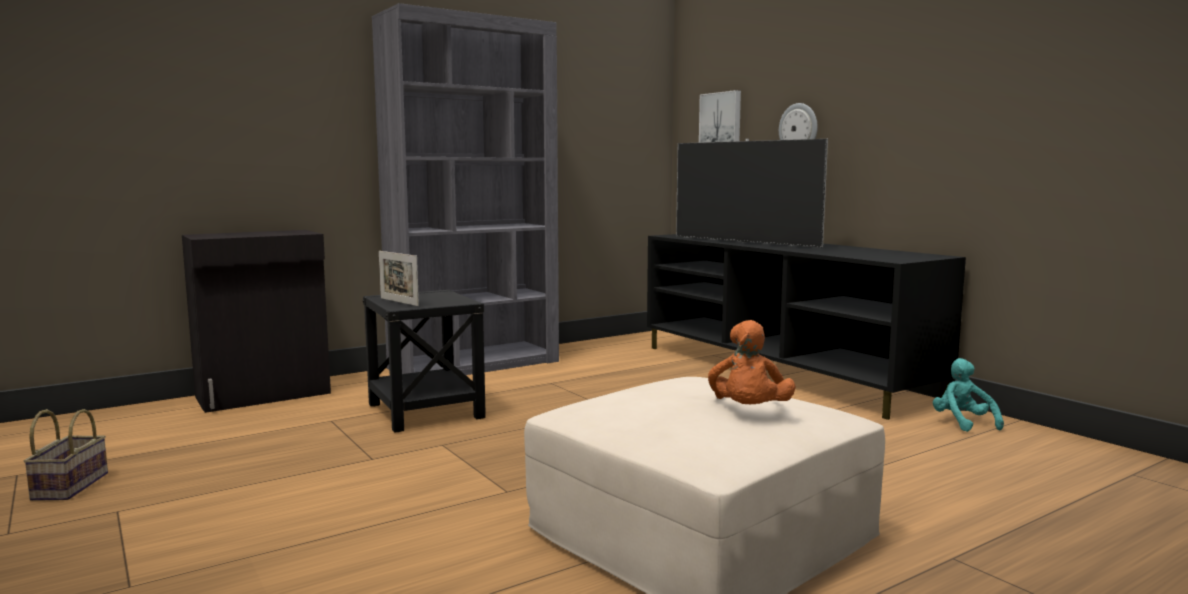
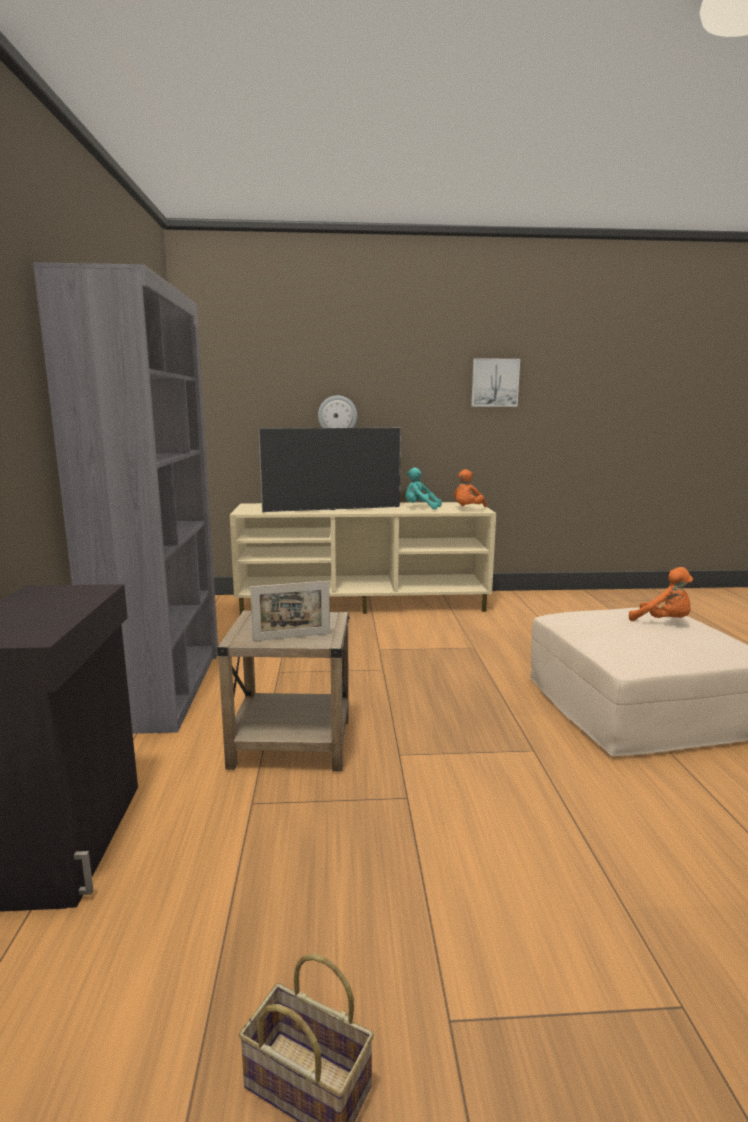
camera: 60 degrees left, 5 degrees up
(426, 412) = (292, 744): black side table -> beige side table
(721, 119) = (247, 403): picture -> picture (494, 383)
(780, 372) = (363, 603): black tv stand -> beige tv stand
(887, 258) = (467, 509): none -> orange plush toy
(962, 423) = (507, 601): turquoise plush toy -> turquoise plush toy (420, 508)

